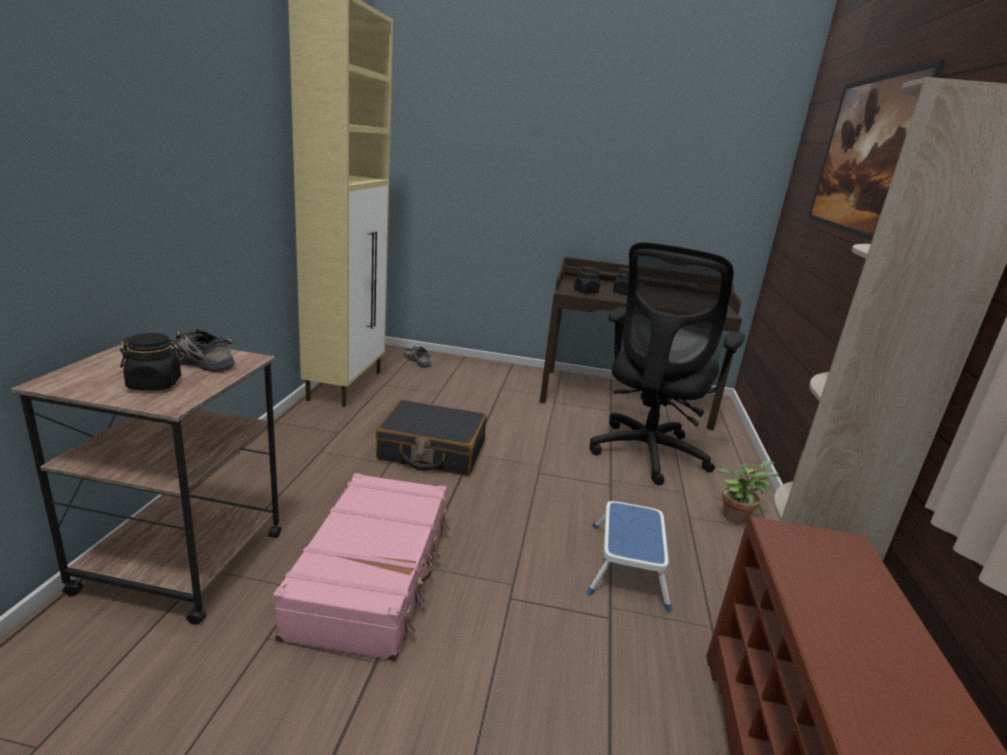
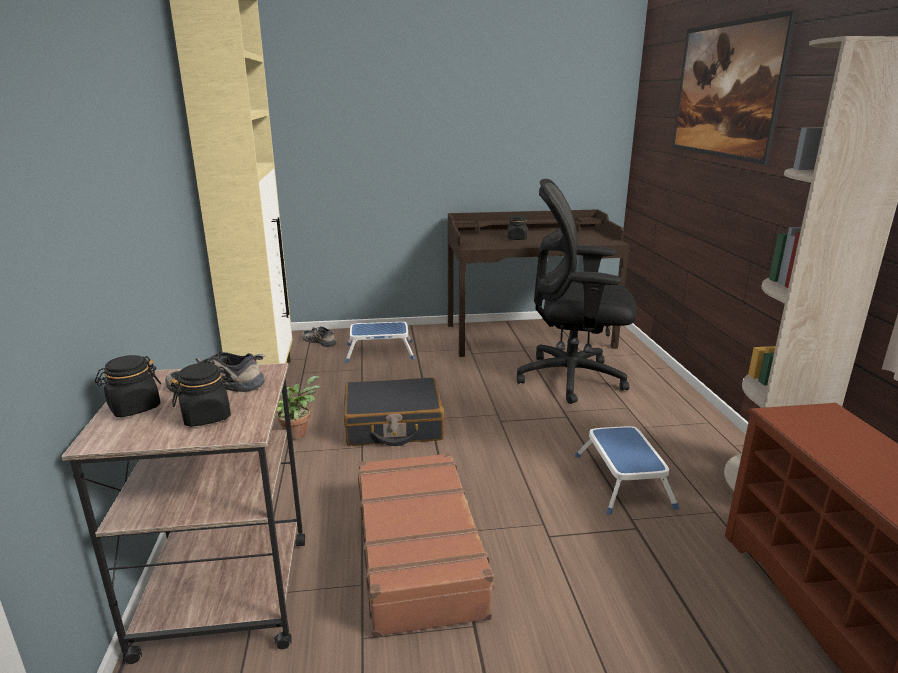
camera: 15 degrees left, 0 degrees up
(374, 575) = (420, 552): pink suitcase -> brown suitcase
(466, 381) = (380, 352): none -> blue step ladder
(585, 292) = (485, 243): black jar -> black jar (134, 407)
(648, 449) = (577, 377): black office chair -> black office chair turned 90 degrees clockwise
(735, 516) = (678, 417): potted plant -> potted plant (297, 432)

